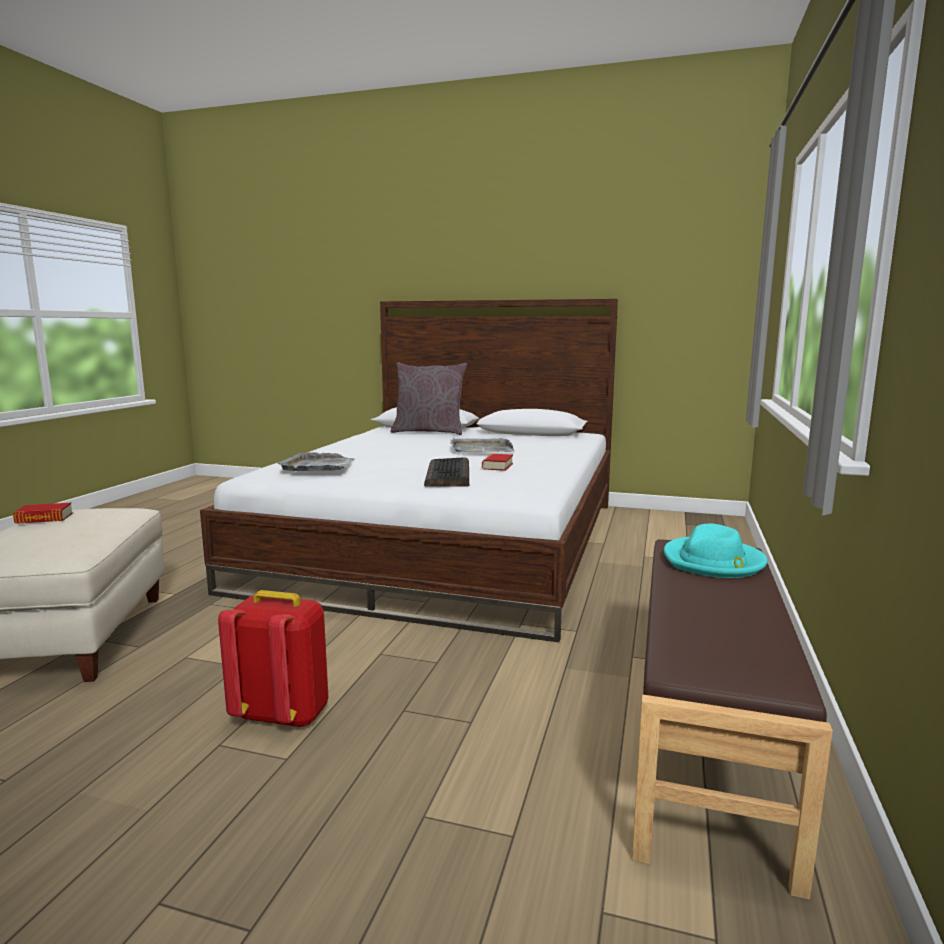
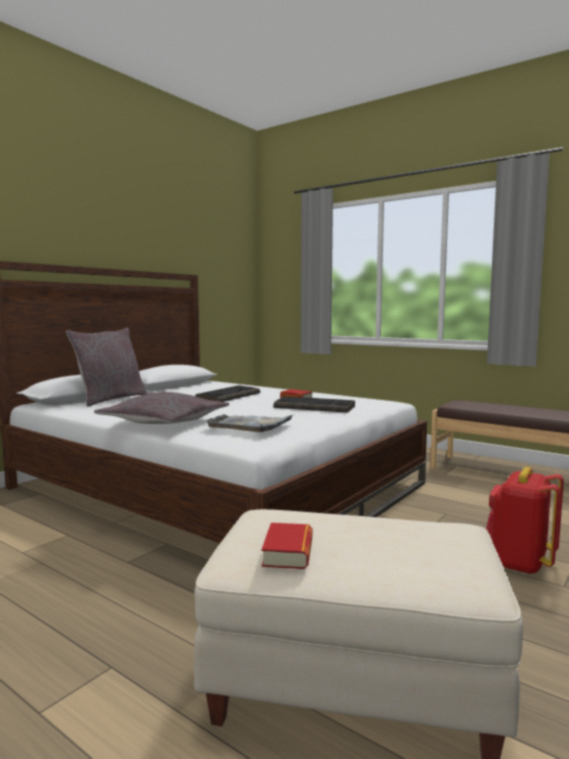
camera: 70 degrees left, 5 degrees down
(334, 451) = (164, 422): none -> grey pillow
(481, 449) = (228, 396): grey tray -> keyboard
(713, 562) = (479, 405): turquoise hat -> none

